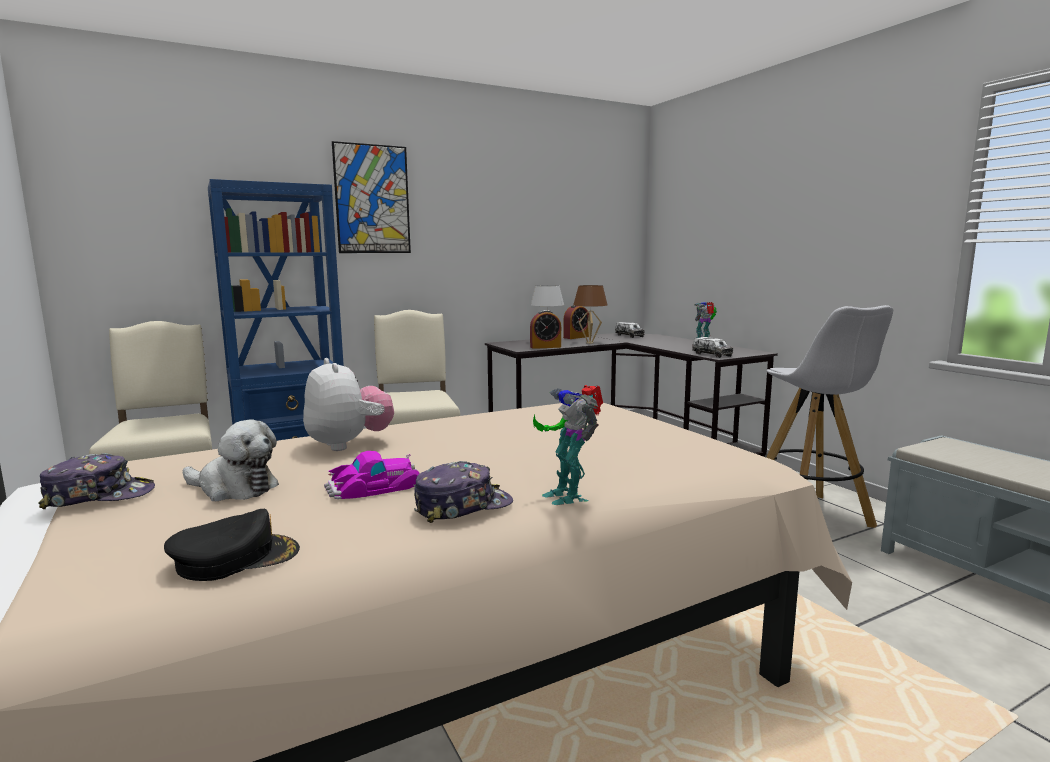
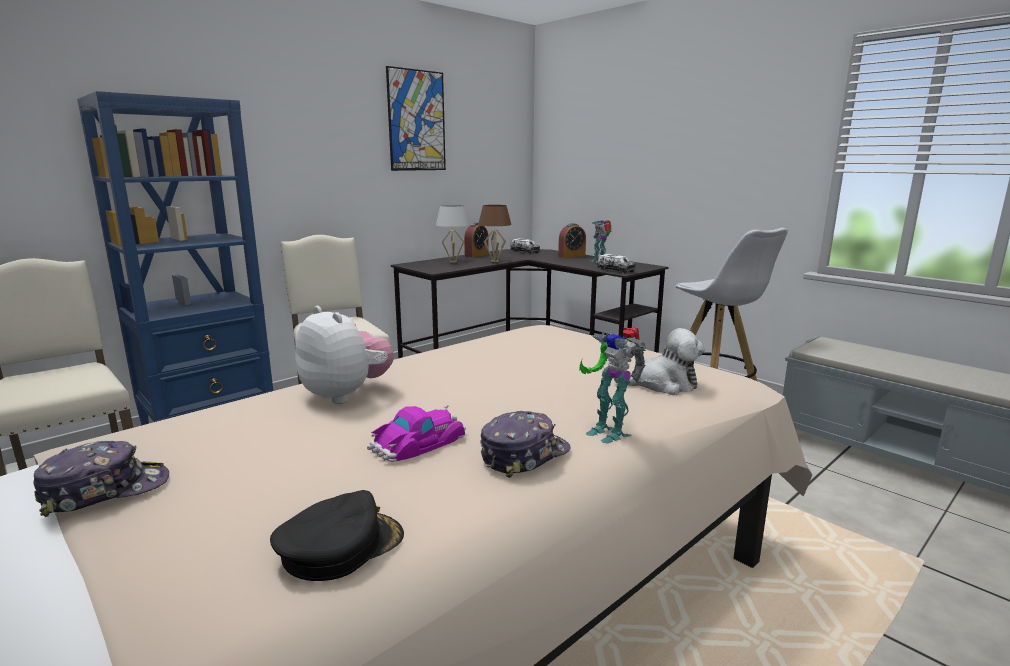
camera: 15 degrees left, 5 degrees up
(234, 488) = (265, 461): plush toy -> plush toy (662, 384)
(372, 199) = (269, 114): picture -> picture (416, 121)
(545, 347) = (456, 267): alarm clock -> alarm clock (571, 256)

